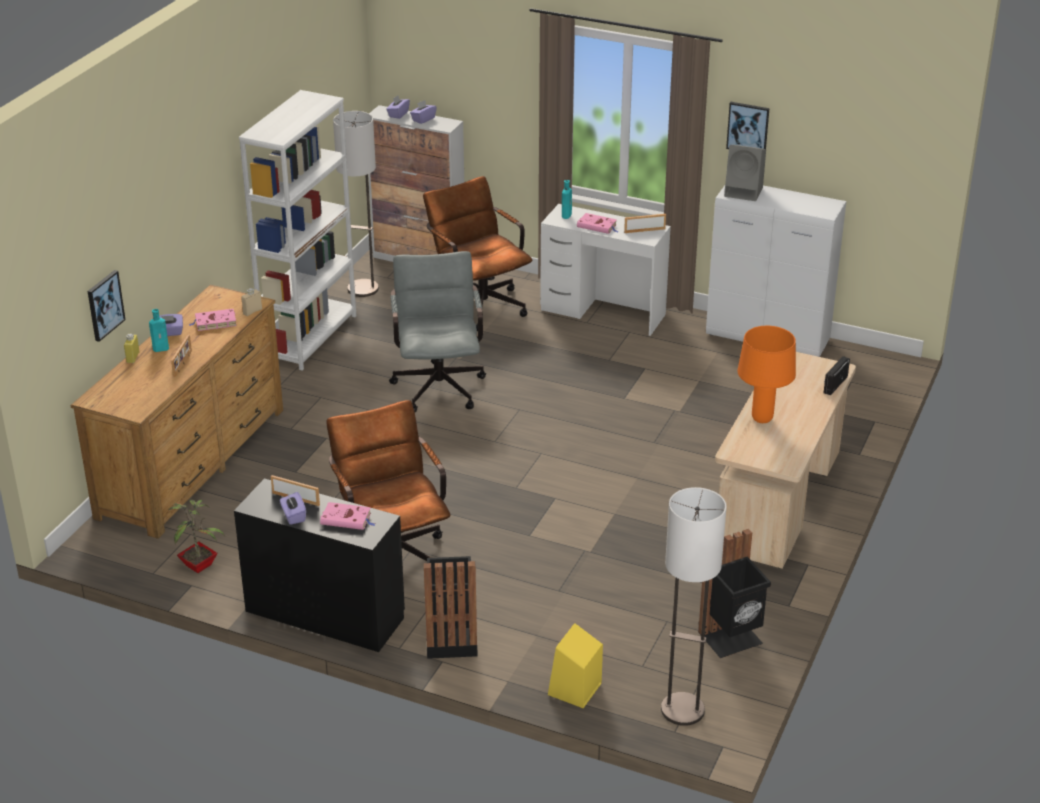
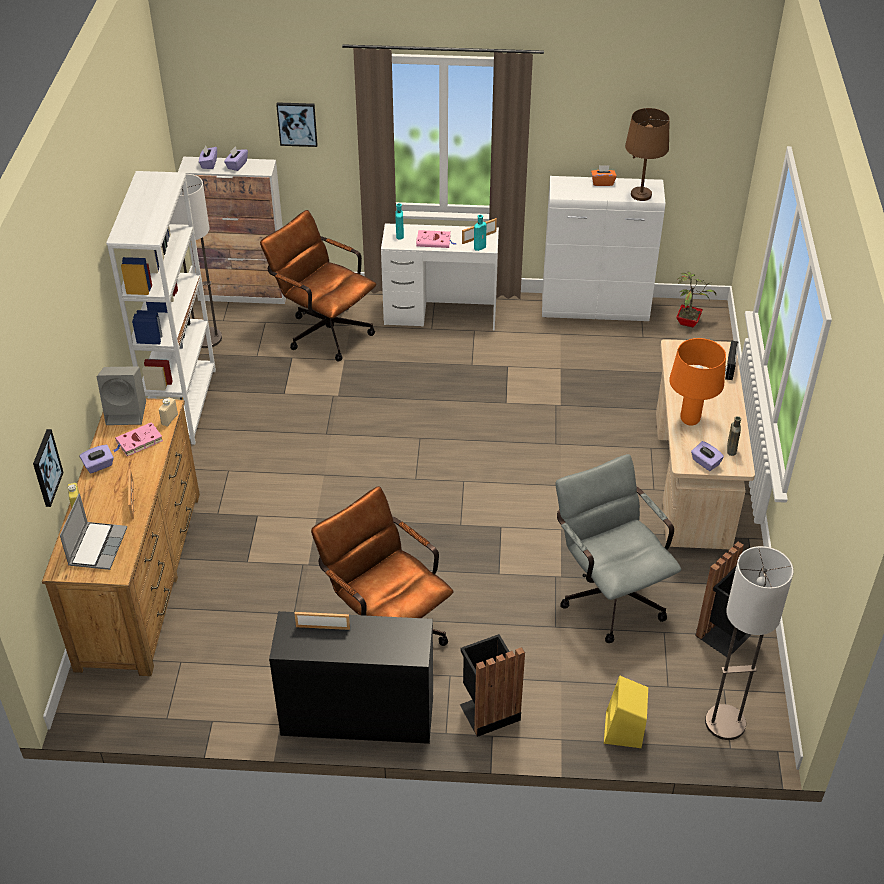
camera: 20 degrees left, 10 degrees up
(131, 390) = (97, 546): none -> laptop
(162, 348) = (101, 487): turquoise bottle -> turquoise bottle (480, 247)
(200, 565) = (208, 695): potted plant -> potted plant (688, 321)
(293, 516) = (331, 648): purple tissue box -> purple tissue box (705, 462)
(347, 519) = (385, 637): pink book -> none
(438, 383) = (332, 427): grey office chair -> grey office chair (609, 593)
(744, 192) = (571, 187): grey speaker -> grey speaker (127, 412)
(748, 127) = (566, 127): picture -> picture (297, 123)
(780, 193) = (602, 182): none -> orange tissue box
(789, 451) = (731, 449): none -> brown bottle
(813, 209) = (641, 195): none -> brown table lamp

